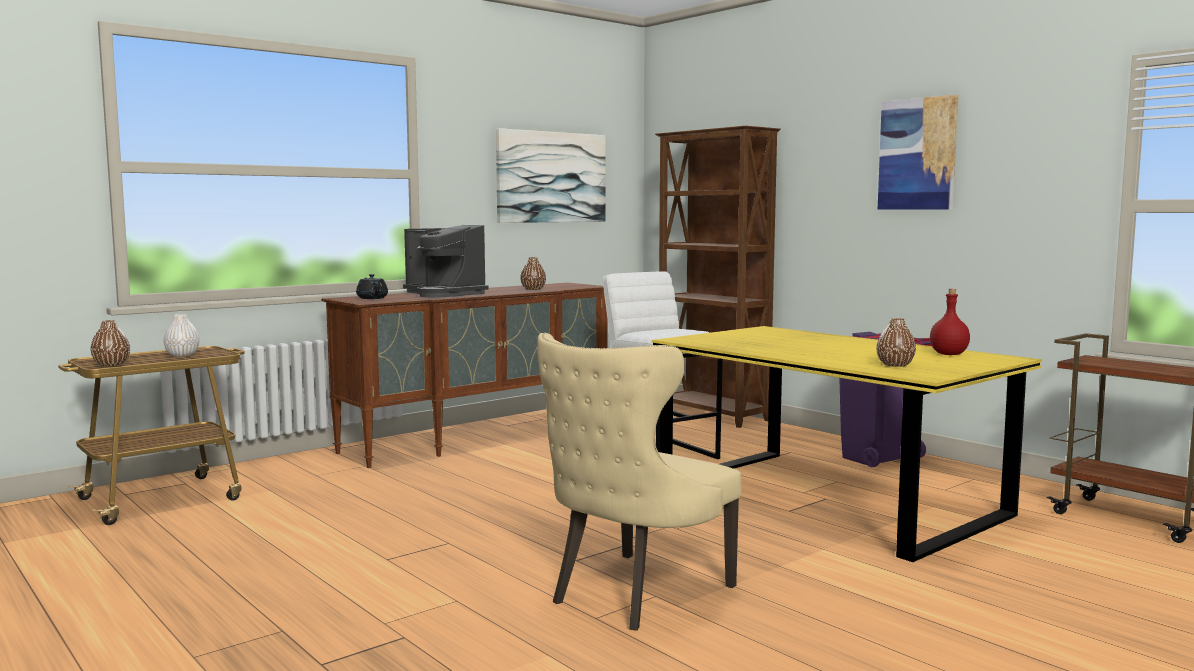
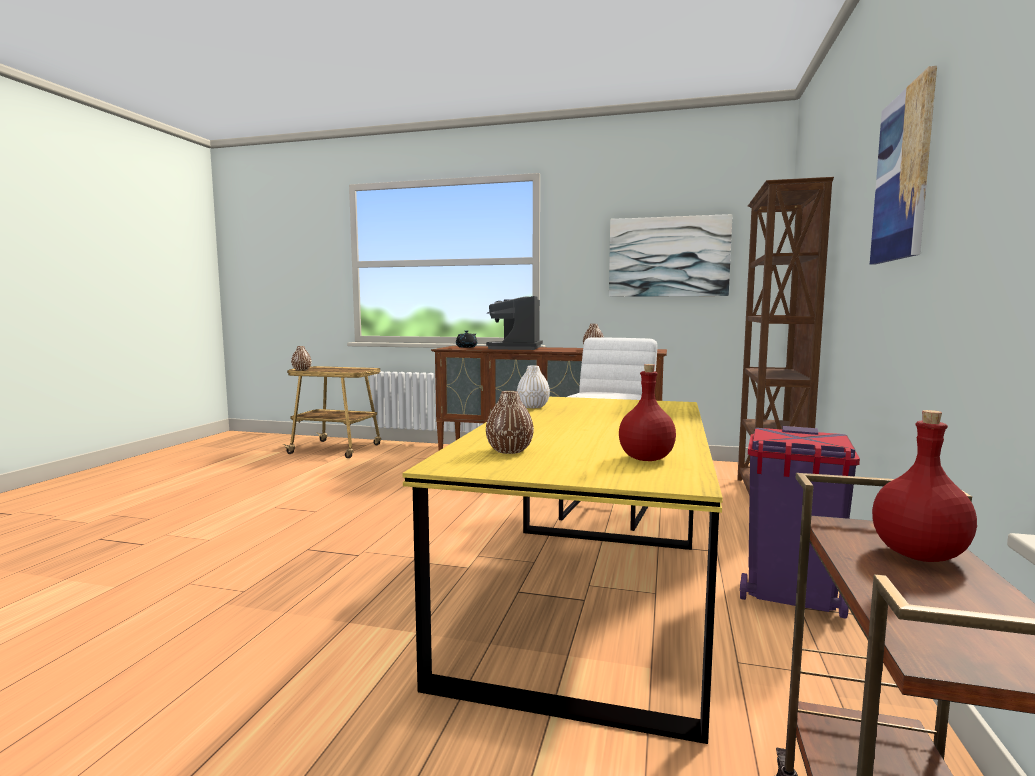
camera: 55 degrees right, 0 degrees up
(182, 355) = (345, 370): white vase -> white vase (533, 407)
(634, 593) = (244, 583): beige chair -> none
(1120, 362) = (917, 554): none -> red bottle

